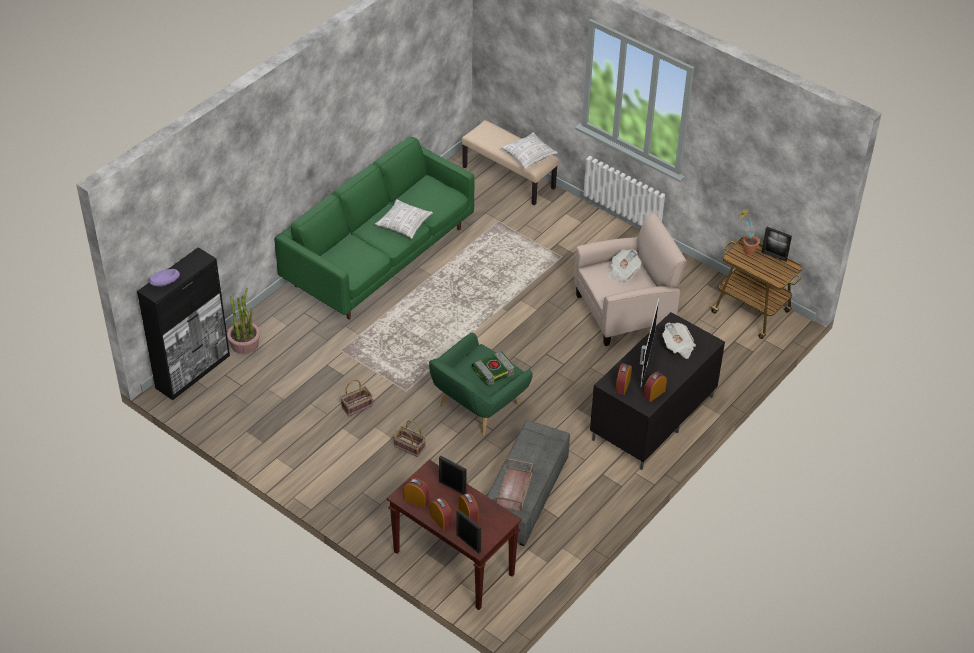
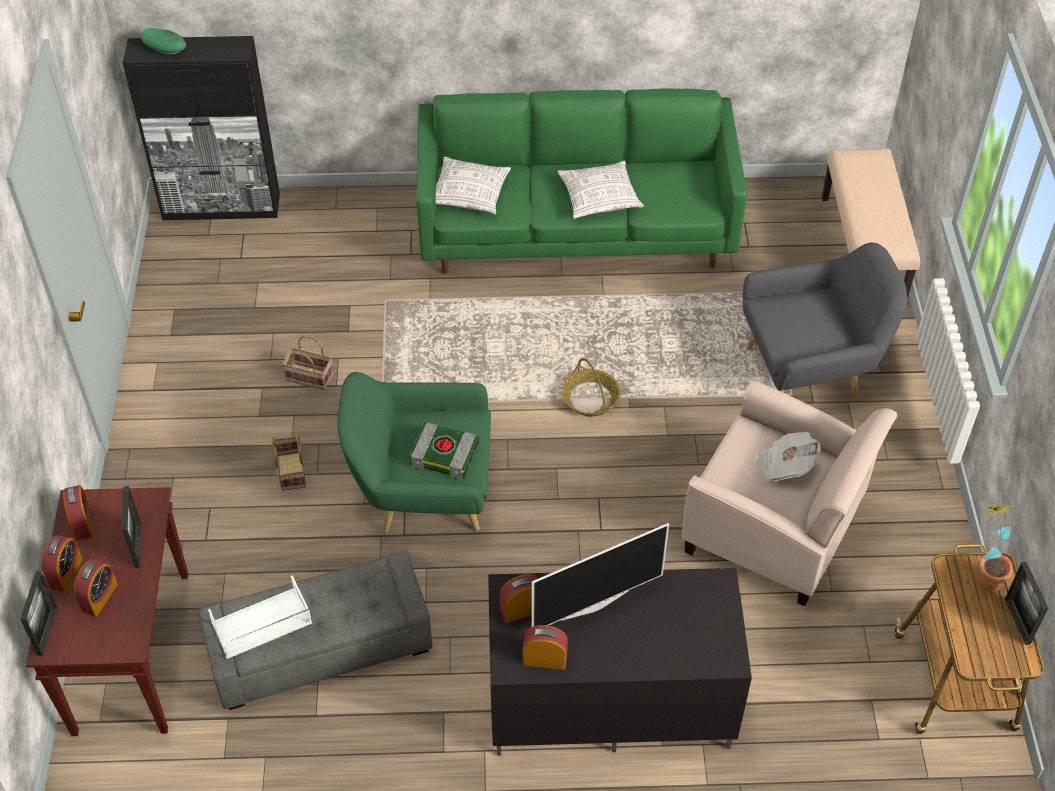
camera: 50 degrees right, 5 degrees up
(165, 282) = (164, 48): purple bowl -> green bowl
(245, 343) = (308, 217): potted plant -> none
(488, 320) = (591, 399): none -> basket
(514, 490) = (261, 624): brown tray -> white tray
(529, 156) = (879, 228): pillow -> pillow (469, 194)
(555, 241) = (809, 369): none -> grey armchair
(678, 347) = (674, 625): newspaper -> none

